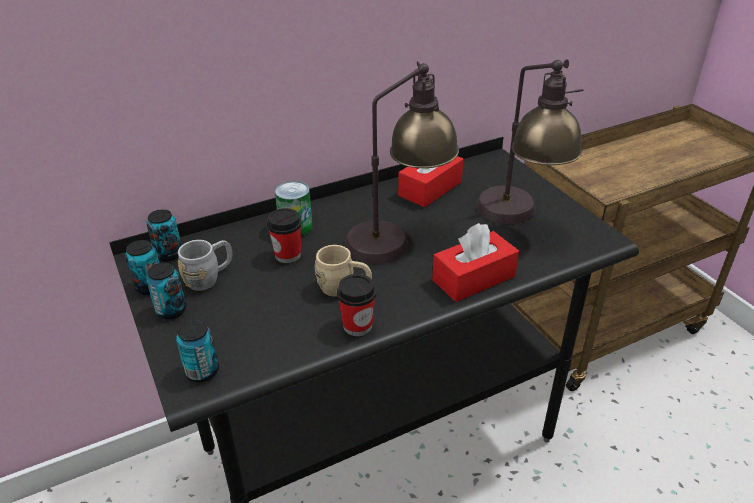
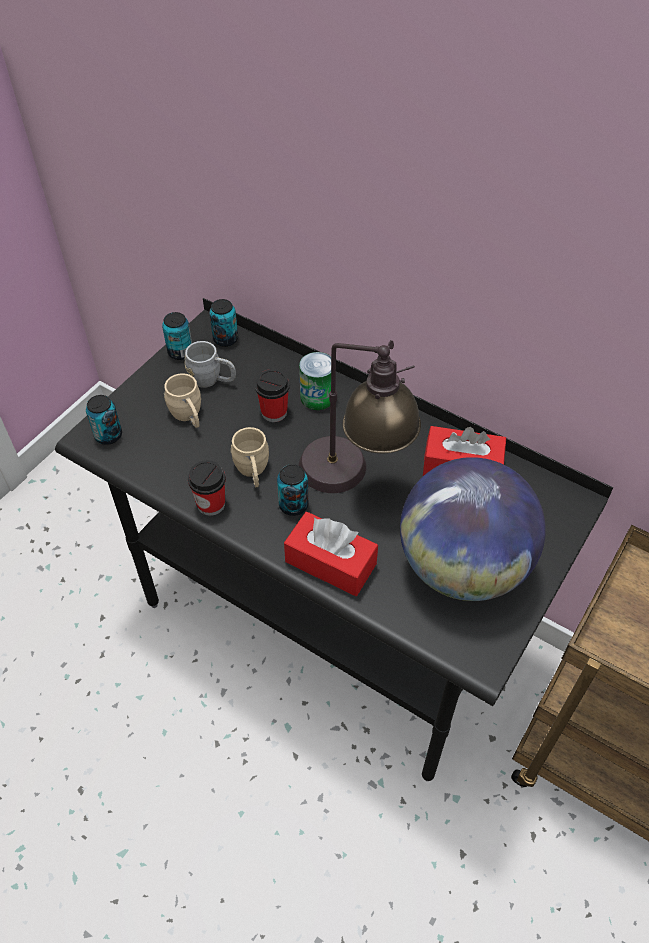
camera: 60 degrees right, 15 degrees up
(171, 310) = (161, 380): can -> can (293, 505)
(238, 307) = (188, 417): none -> beige mug
(519, 219) = (462, 566): table lamp -> globe

